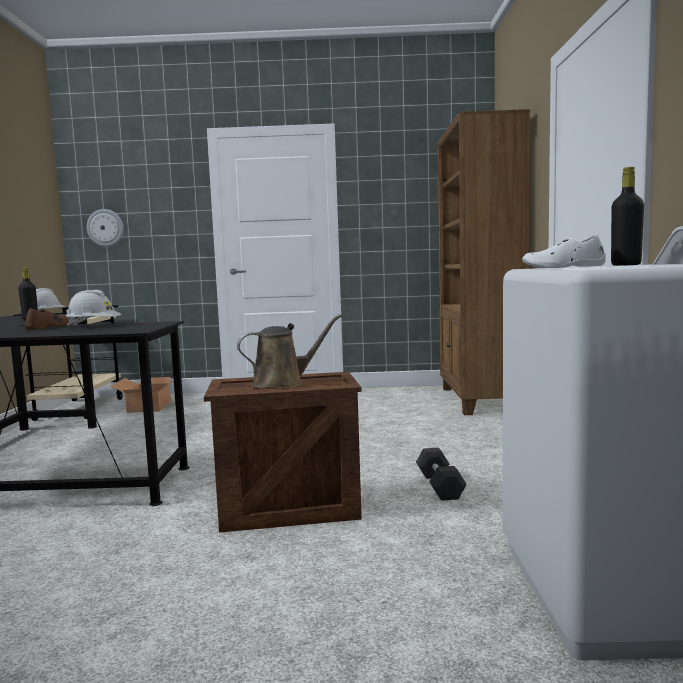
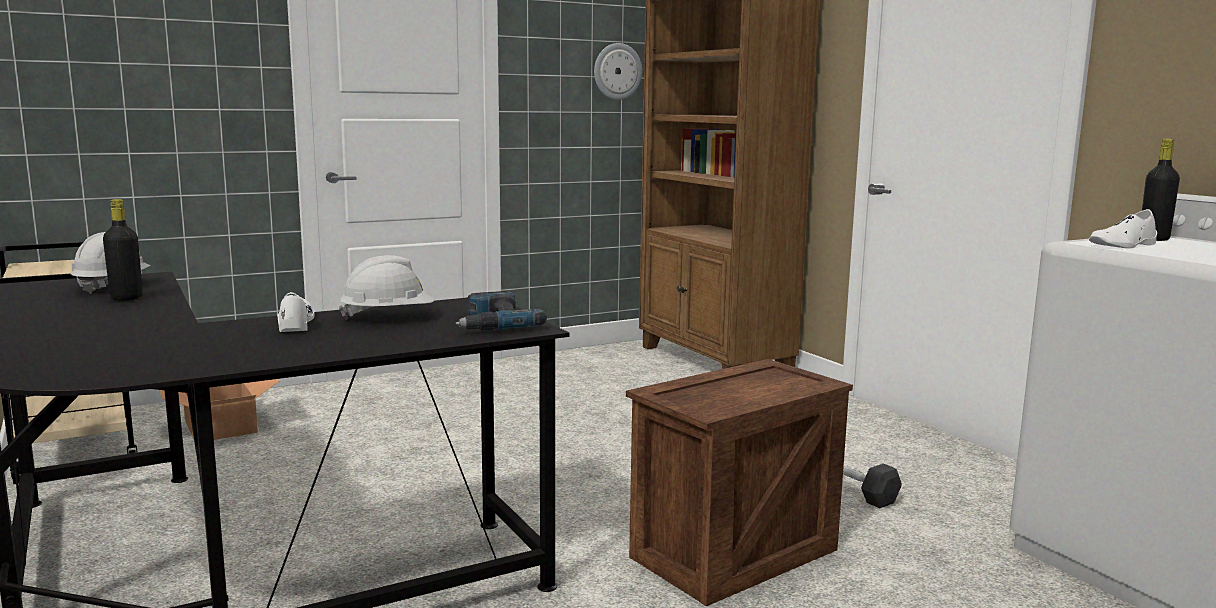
camera: 30 degrees left, 5 degrees up
(48, 327) = (295, 323): brown shoe -> white shoe
(105, 228) = (75, 90): wall clock -> wall clock (617, 71)
(128, 329) = (492, 323): none -> power drill
(283, 383) = (745, 388): brown watering can -> none

